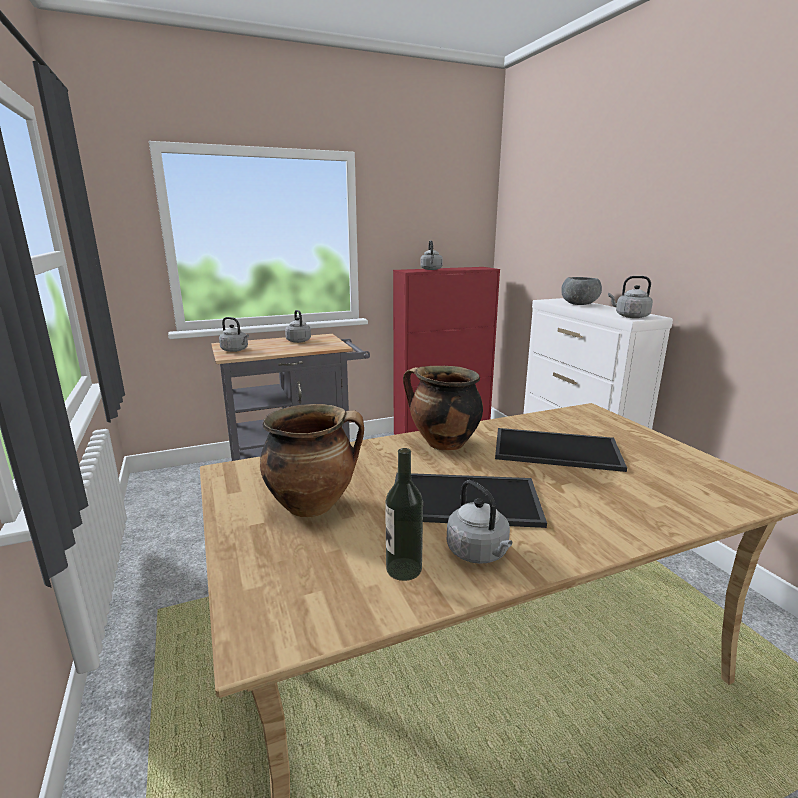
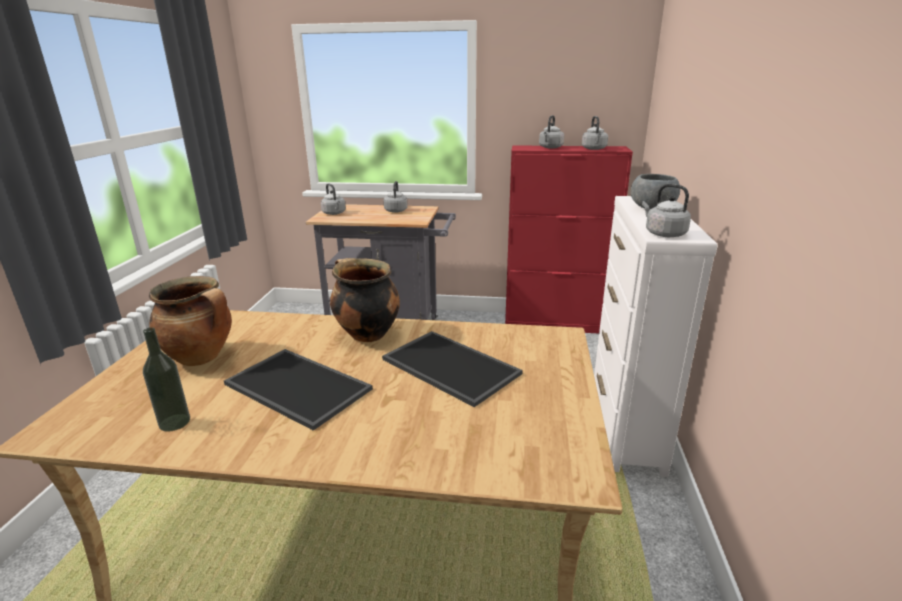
camera: 30 degrees right, 5 degrees up
(479, 553) = (234, 431): grey kettle -> grey kettle (594, 149)

